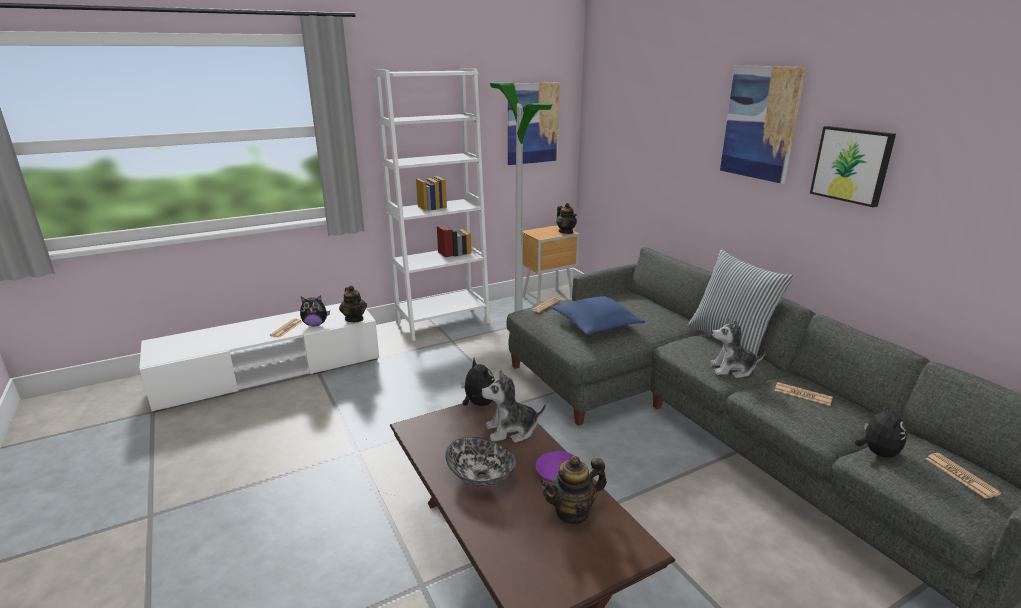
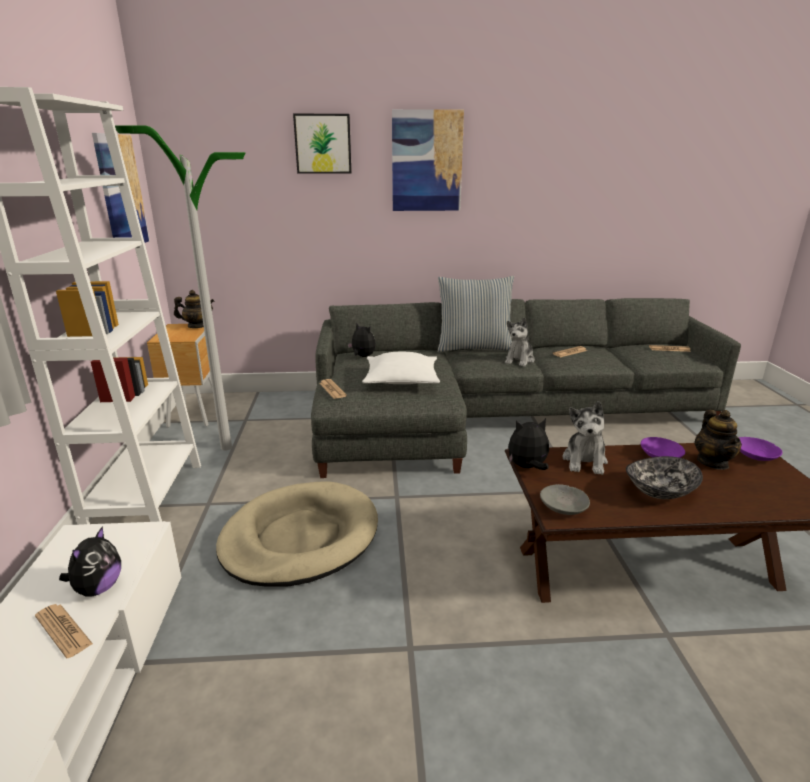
camera: 65 degrees left, 0 degrees up
(354, 319) = (137, 540): teapot -> none
(425, 428) = (564, 507): none -> grey bowl
(439, 381) = (300, 538): none -> beige dog bed
(596, 324) = (401, 379): blue pillow -> white pillow
(619, 550) = (756, 456): none -> purple bowl
(852, 165) = (514, 185): picture -> picture (323, 144)
(876, 453) = (639, 359): plush toy -> plush toy (362, 356)

